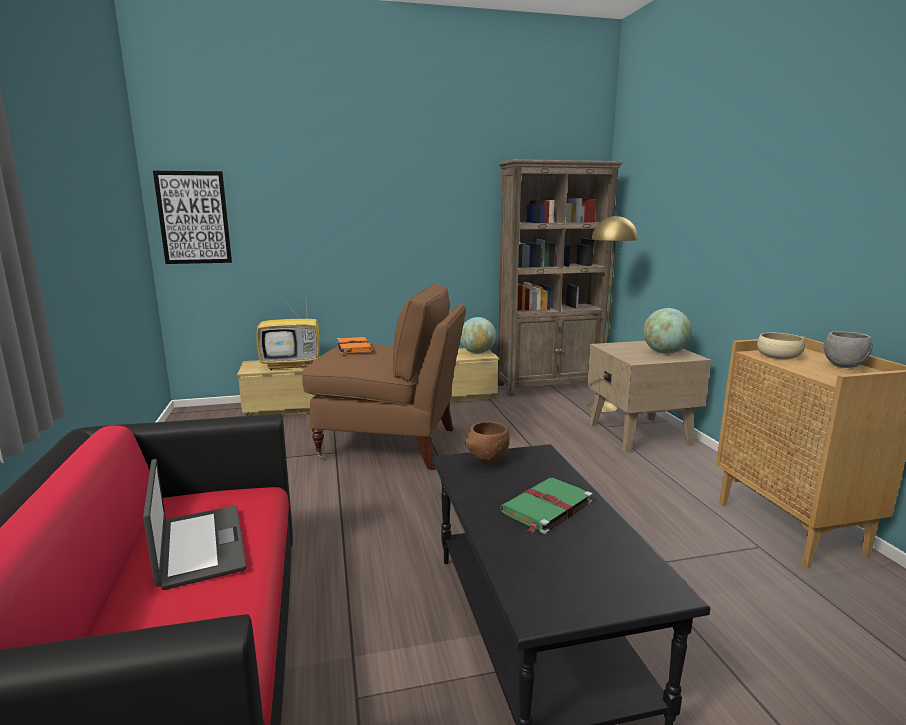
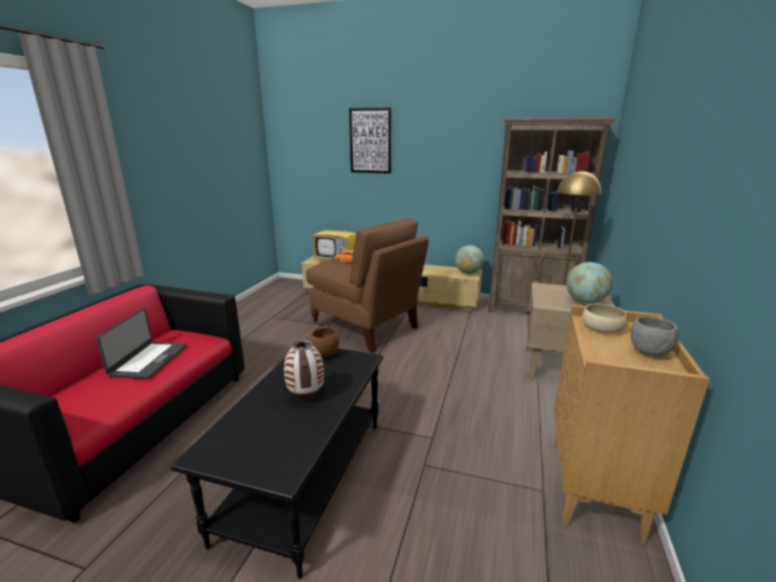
camera: 30 degrees right, 5 degrees up
(194, 218) = (292, 159): picture -> picture (370, 141)
(546, 508) = (306, 396): green book -> vase

